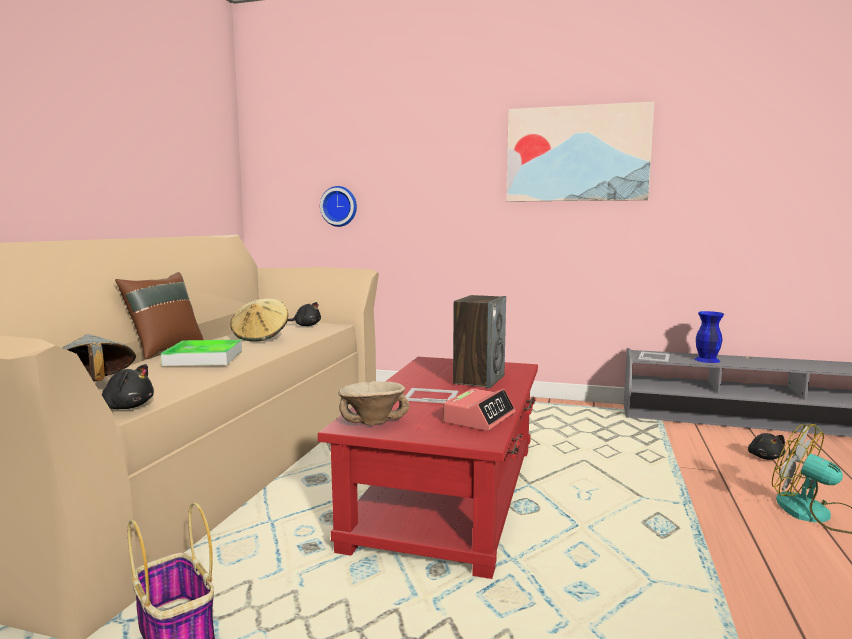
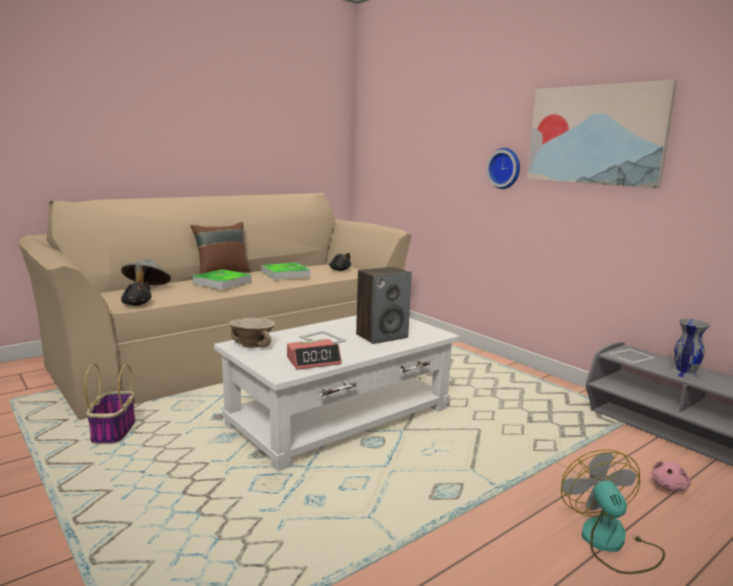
camera: 35 degrees right, 5 degrees up
(261, 337) = (285, 274): beige hat -> tray
(339, 206) = (410, 173): wall clock -> wall clock (505, 168)
(449, 493) = (341, 417): red coffee table -> white coffee table
(706, 360) = (684, 373): blue vase -> grey vase
(765, 457) = (669, 487): black plush toy -> pink plush toy

